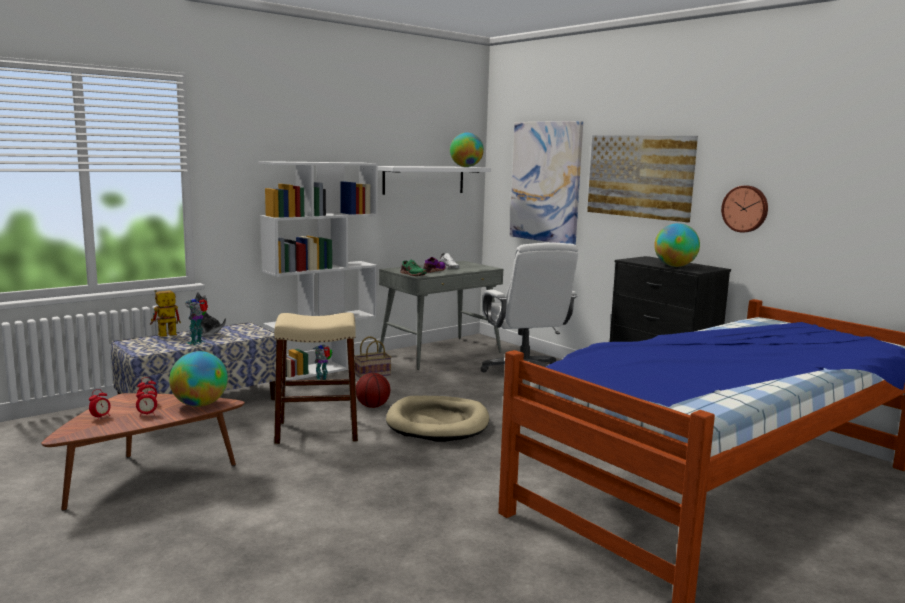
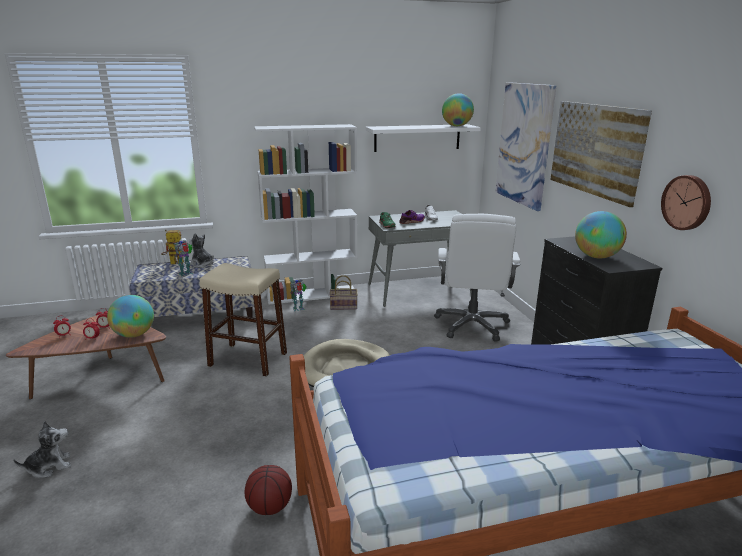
camera: 25 degrees right, 10 degrees up
(188, 558) = (49, 466): none -> plush toy
(372, 406) = (312, 340): basketball -> basketball (270, 507)

